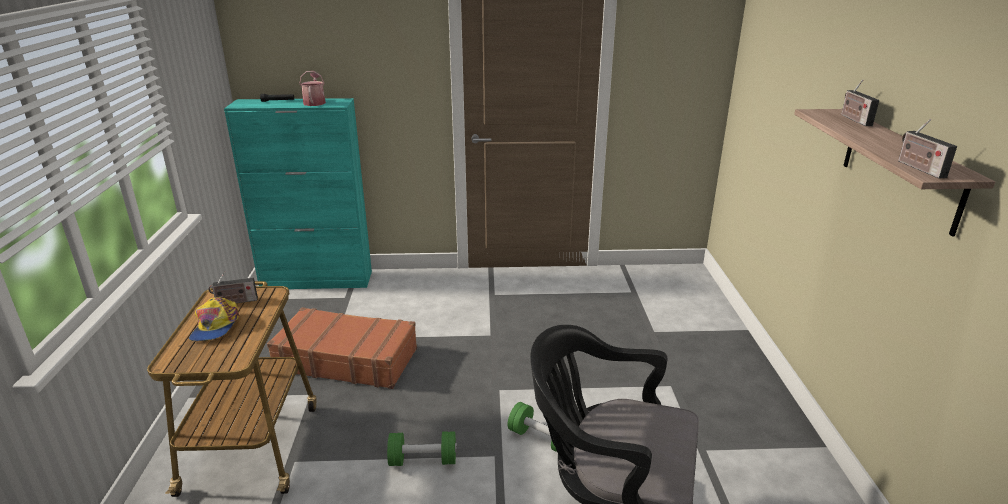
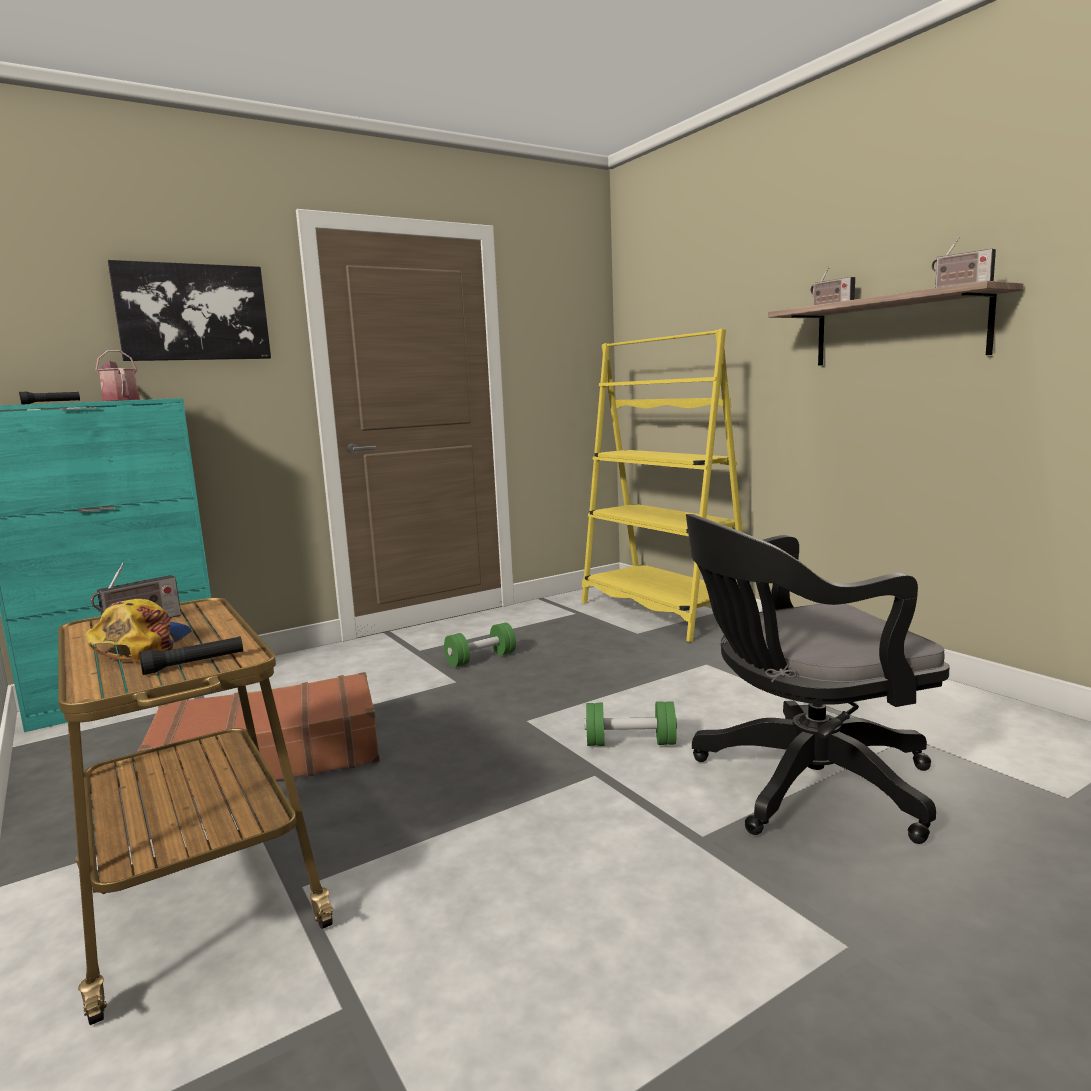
camera: 30 degrees left, 15 degrees down
(215, 326) = (140, 645): cap -> cap turned 150 degrees counterclockwise
(216, 357) = (194, 664): none -> black flashlight
(368, 37) = (193, 312): none -> picture
(423, 460) = (507, 811): green dumbbell -> green dumbbell (481, 659)
(697, 314) = (661, 612): none -> yellow bookcase

